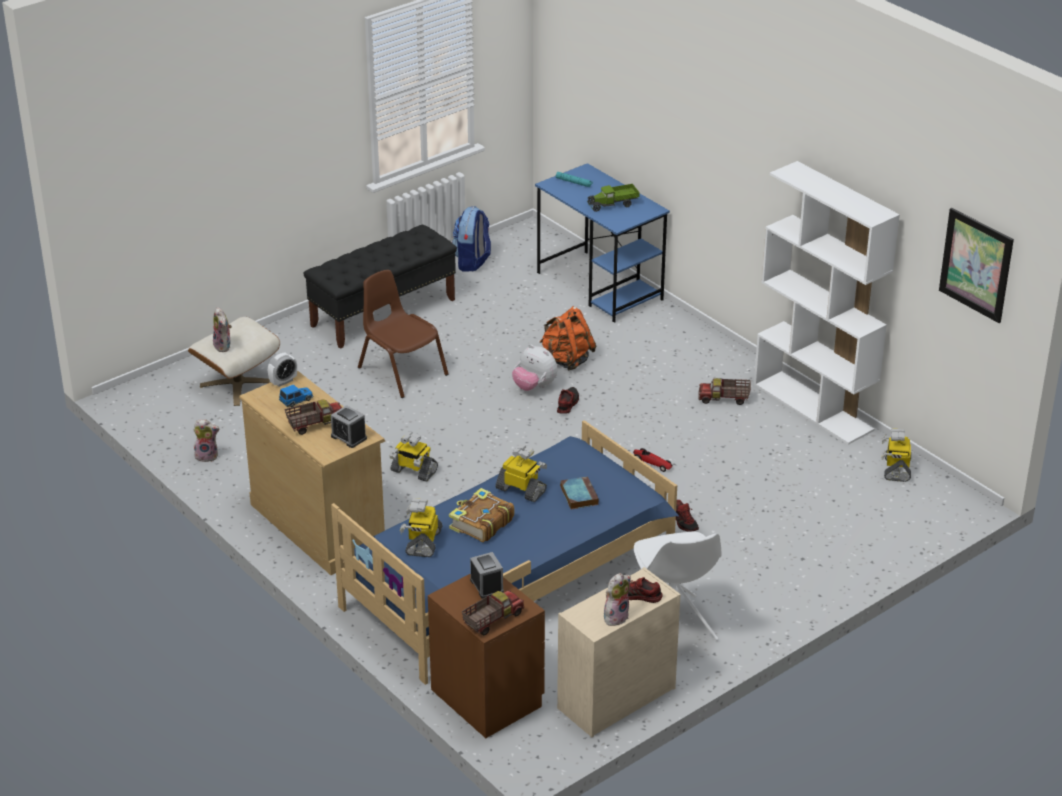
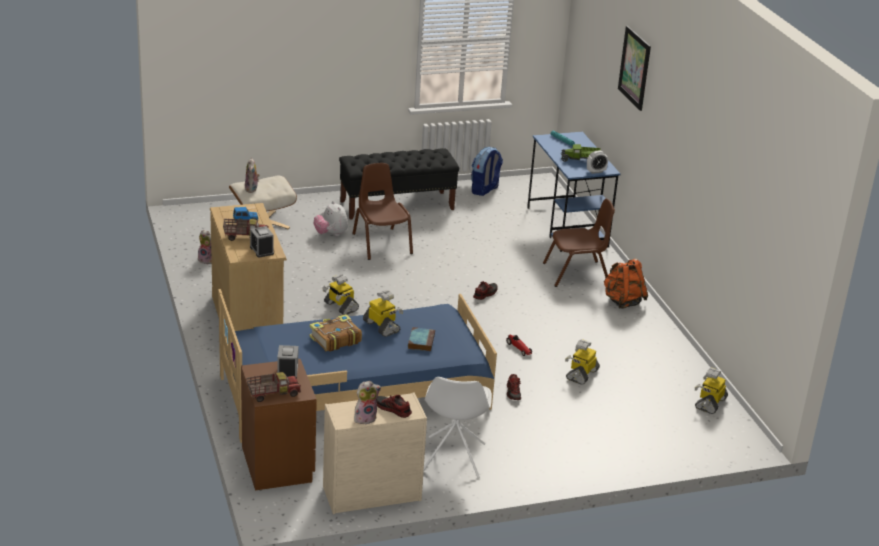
camera: 20 degrees right, 5 degrees down
(283, 381) = (246, 206): alarm clock -> alarm clock (596, 171)
(423, 542) = (284, 340): toy robot -> toy robot (581, 374)
(534, 387) = (469, 277): plush toy -> plush toy (331, 234)
(567, 360) = (506, 267): orange backpack -> orange backpack (623, 302)
(651, 346) = (576, 274): none -> brown chair
(724, 399) = (606, 321): toy truck -> none
(814, 407) = (674, 345): white bookcase -> none
(976, 265) = (787, 236): picture -> picture (634, 68)

